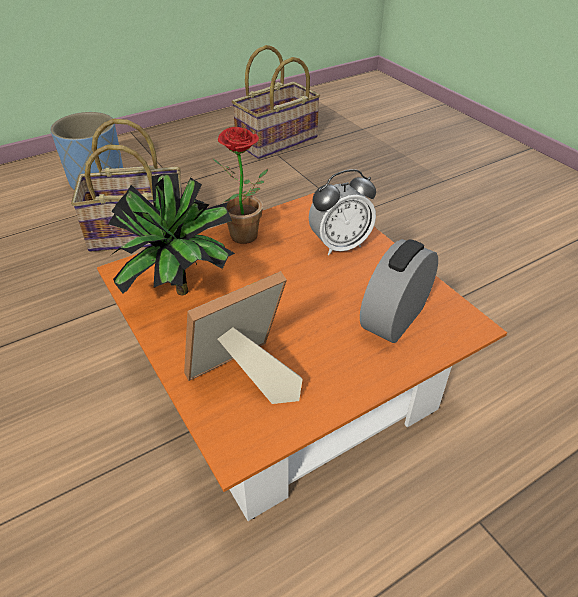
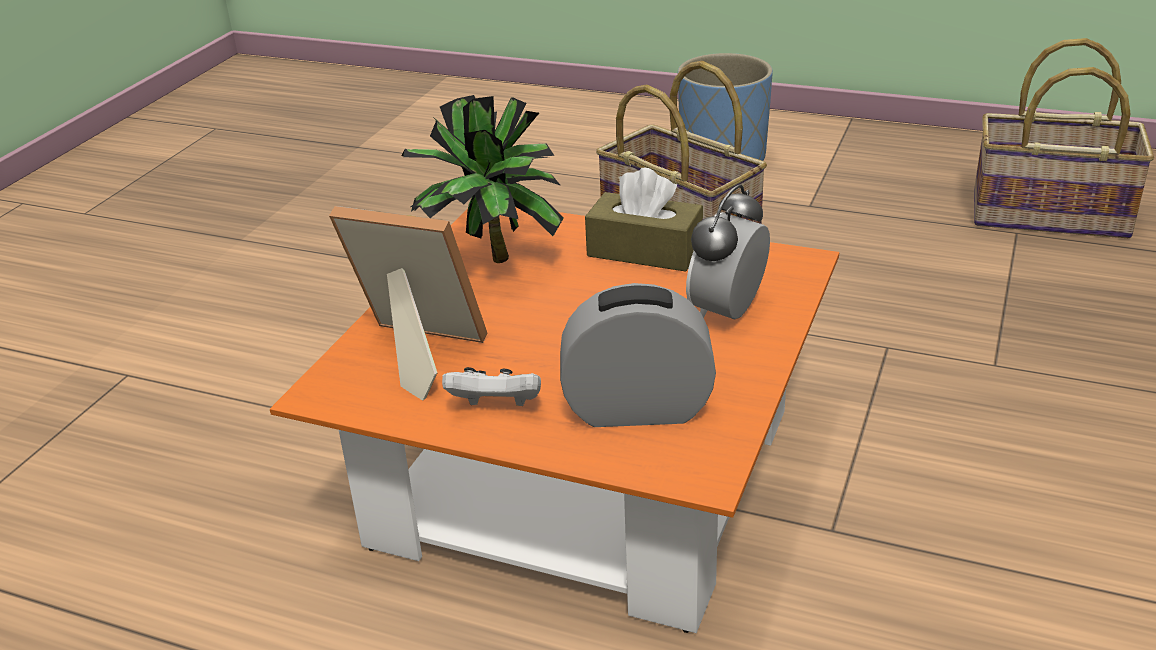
camera: 55 degrees right, 10 degrees down
(247, 238) = (644, 251): potted plant -> brown tissue box
(339, 245) = (727, 312): alarm clock -> alarm clock turned 90 degrees clockwise
(339, 371) = (497, 407): none -> white game controller

